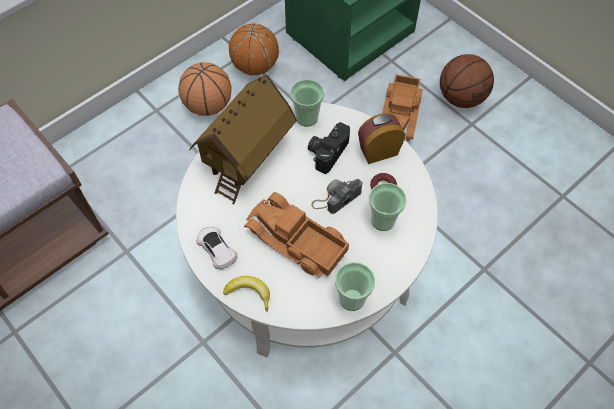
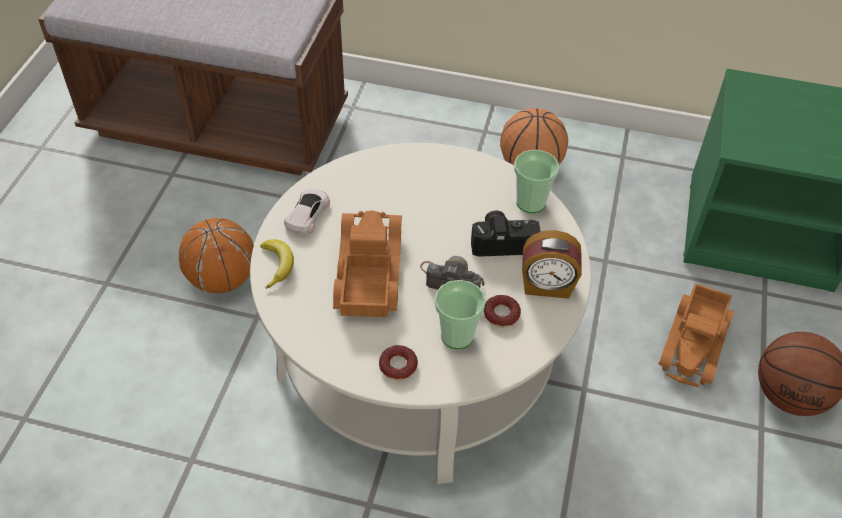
camera: 55 degrees right, 10 degrees down
(246, 157) = (434, 181): toy house -> none
(255, 67) = (618, 176): basketball -> basketball (222, 279)
(352, 299) = (334, 355): cup -> none
(378, 151) = (547, 286): alarm clock -> alarm clock turned 150 degrees clockwise
(384, 266) = (398, 366): none -> donut
(401, 114) = (696, 343): toy truck -> toy truck turned 45 degrees counterclockwise

